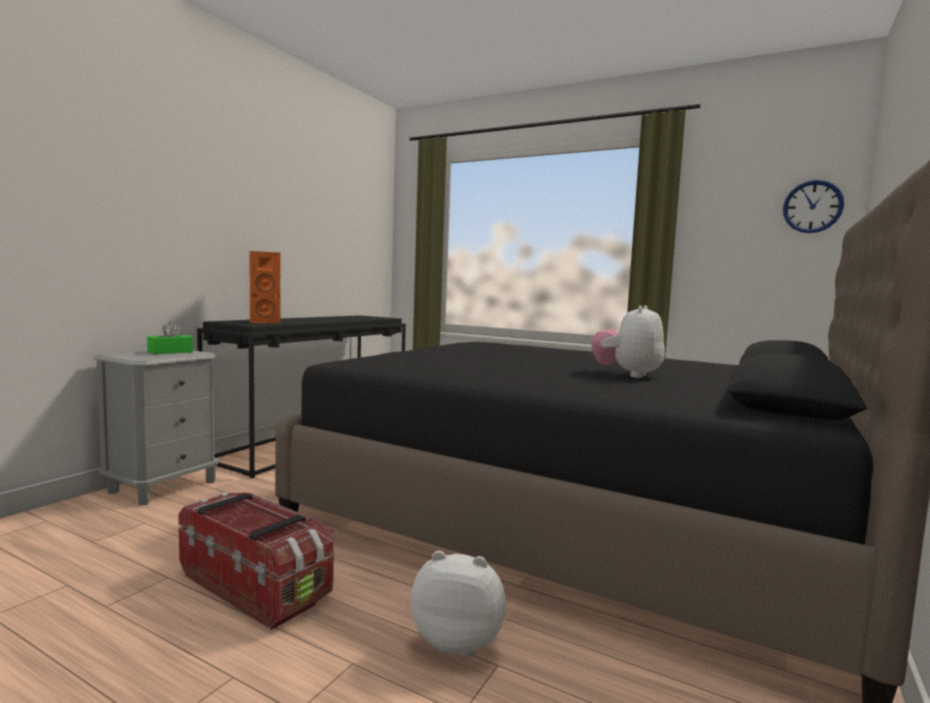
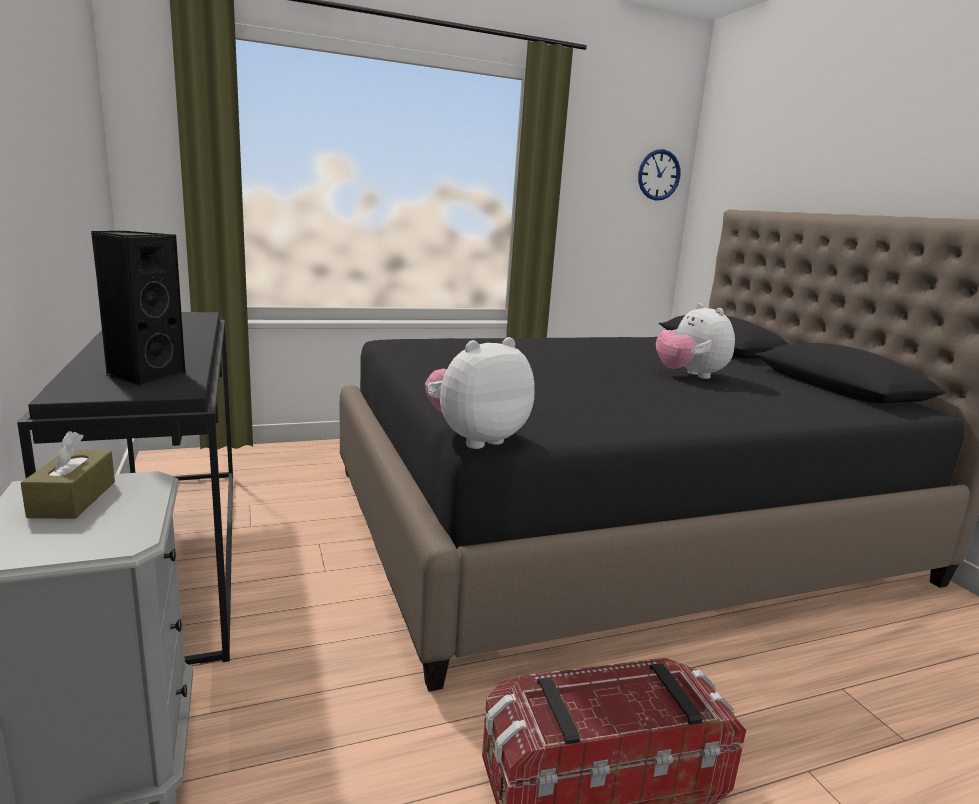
camera: 50 degrees left, 10 degrees up
(170, 352) = (73, 499): green tissue box -> brown tissue box
(265, 322) = (144, 375): orange speaker -> black speaker
(459, 641) = (797, 690): plush toy -> plush toy (475, 439)

